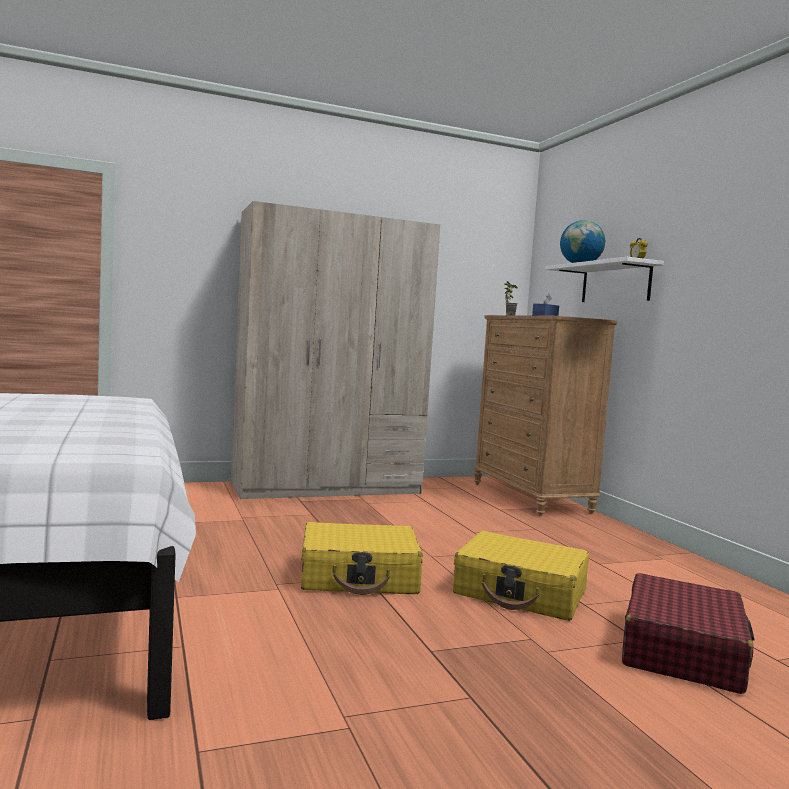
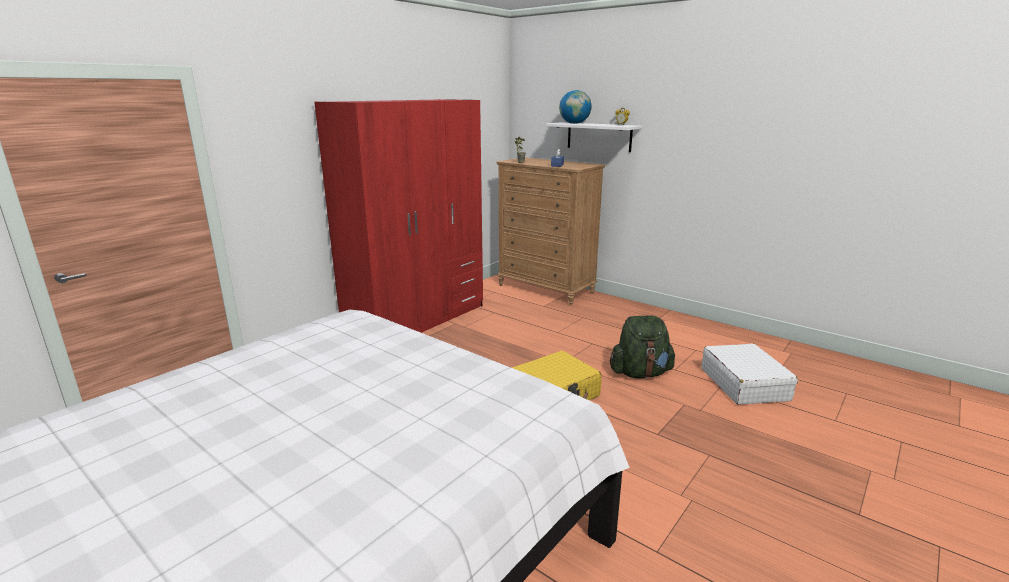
camera: 30 degrees left, 15 degrees up
(327, 488) = (417, 320): beige wardrobe -> red wardrobe
(520, 593) = (640, 373): yellow suitcase -> green backpack
(682, 651) = (744, 384): red suitcase -> white suitcase

